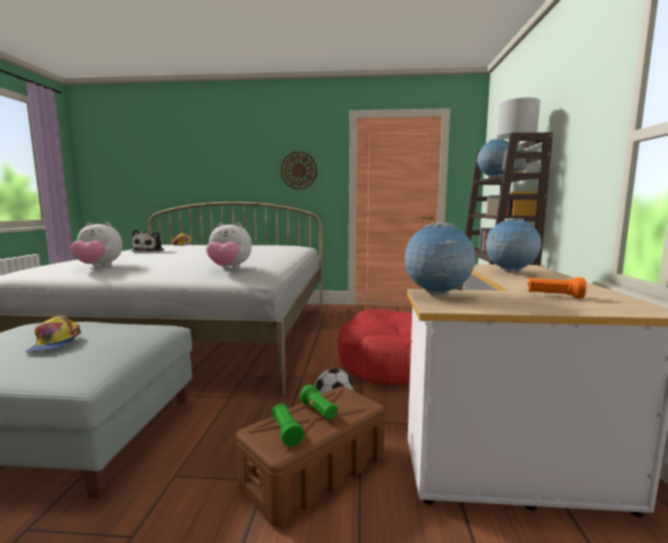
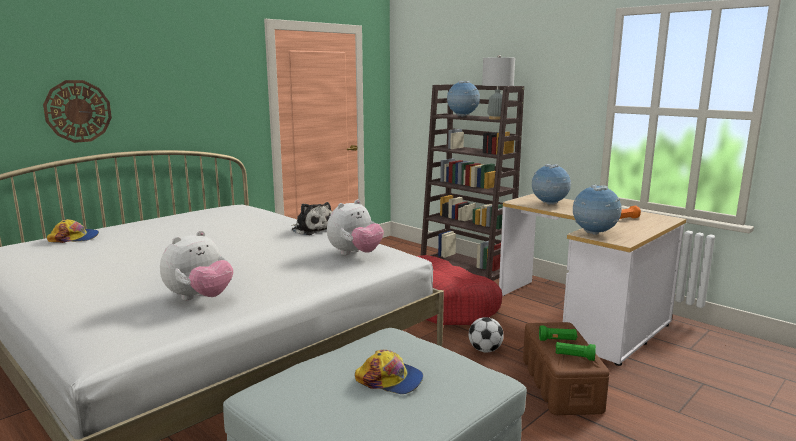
camera: 50 degrees left, 5 degrees up
(149, 251) = (93, 261): plush toy -> plush toy (311, 229)
(298, 170) = (208, 99): wall clock -> wall clock (78, 111)

